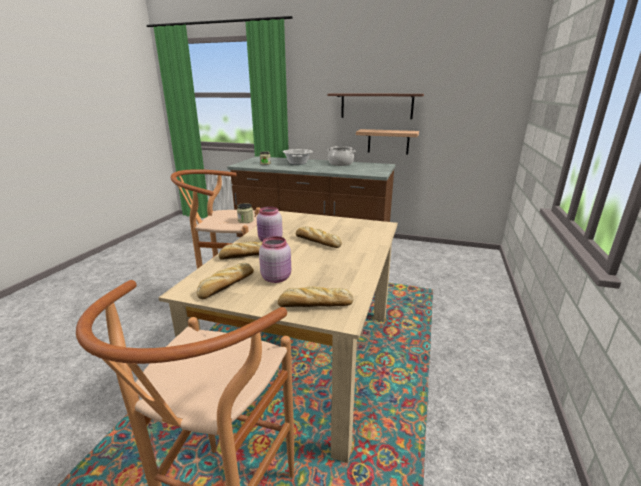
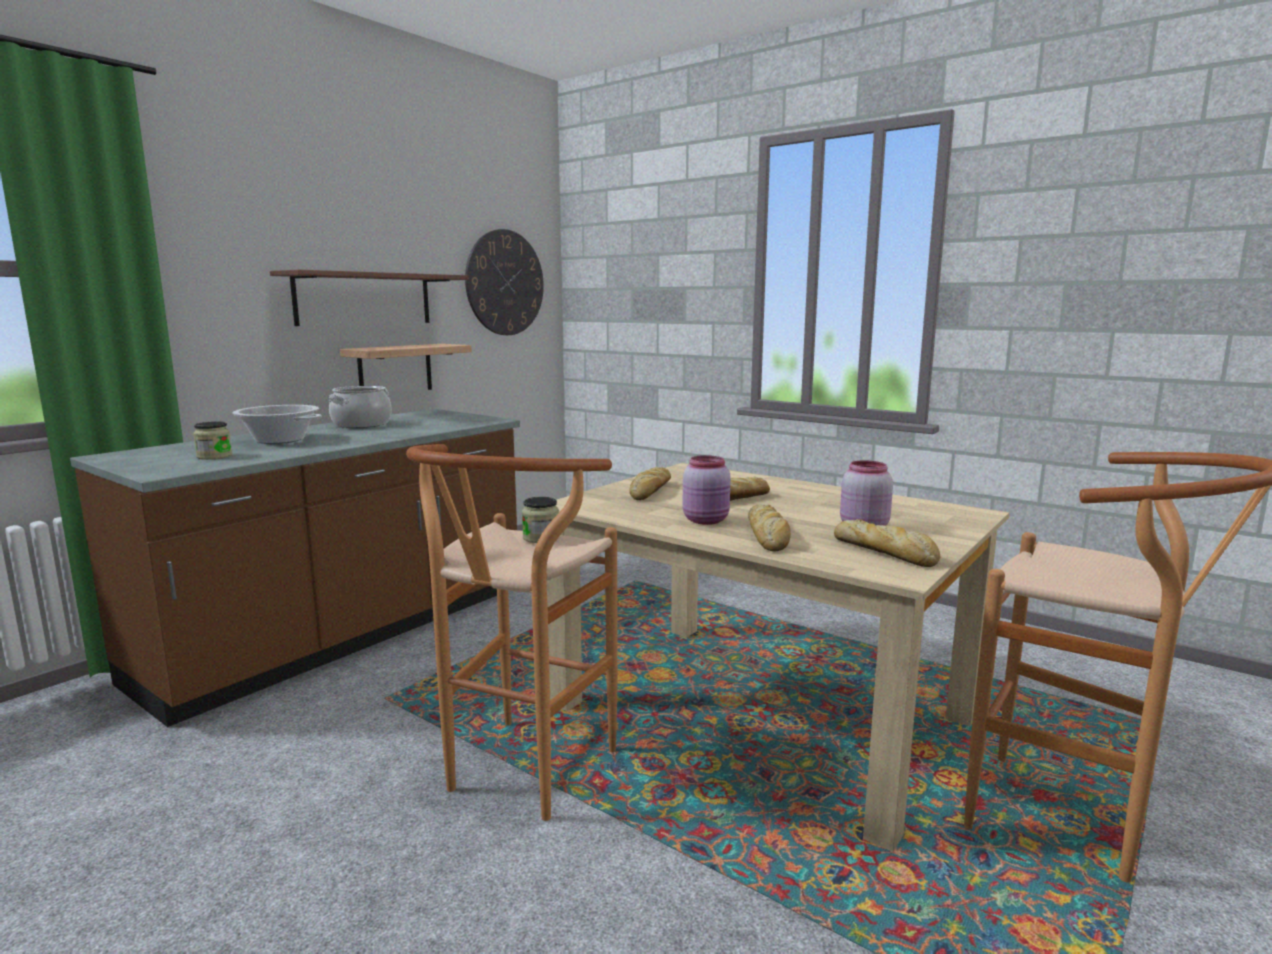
camera: 70 degrees left, 10 degrees down
(314, 304) = (944, 519): bread -> bread (650, 491)
(474, 96) = (505, 283): none -> wall clock

